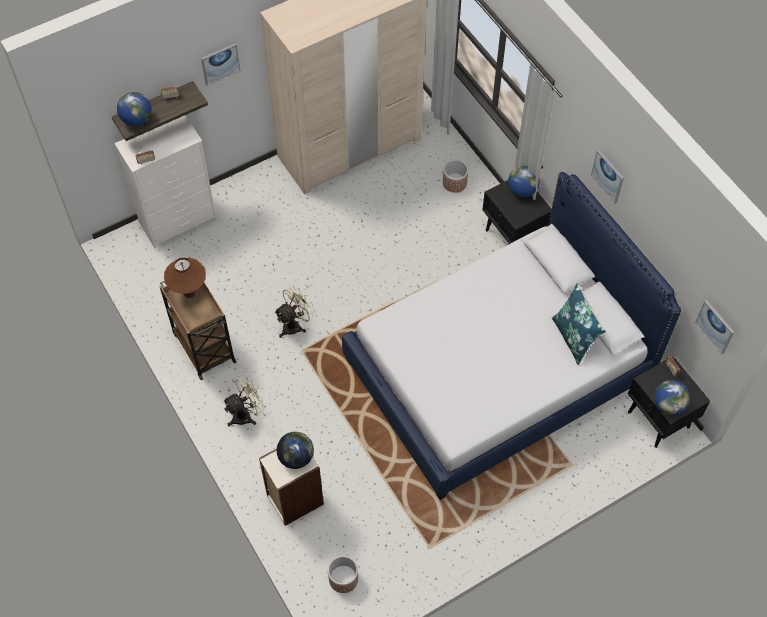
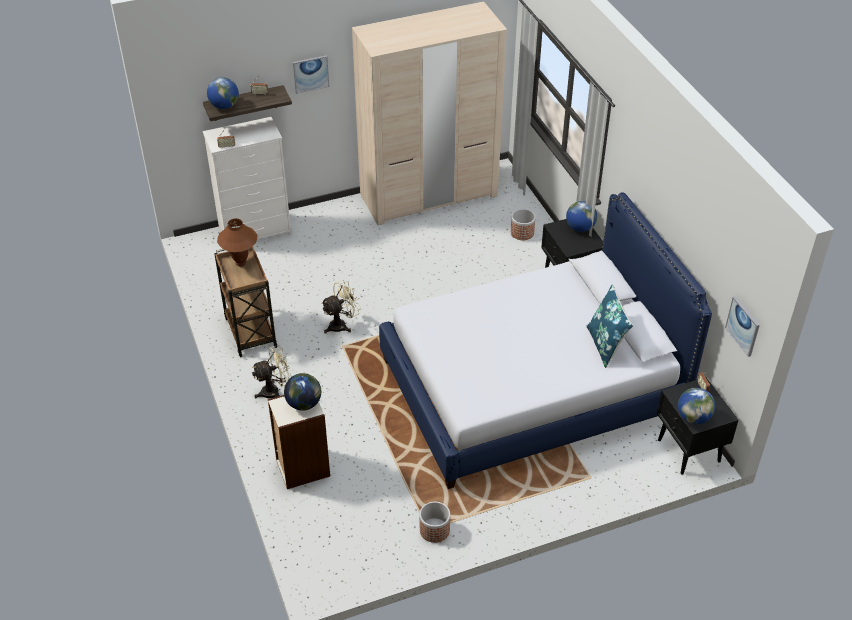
camera: 10 degrees right, 15 degrees down
(343, 579) = (333, 544): planter -> planter (434, 530)
(608, 176) = (653, 186): picture -> none

